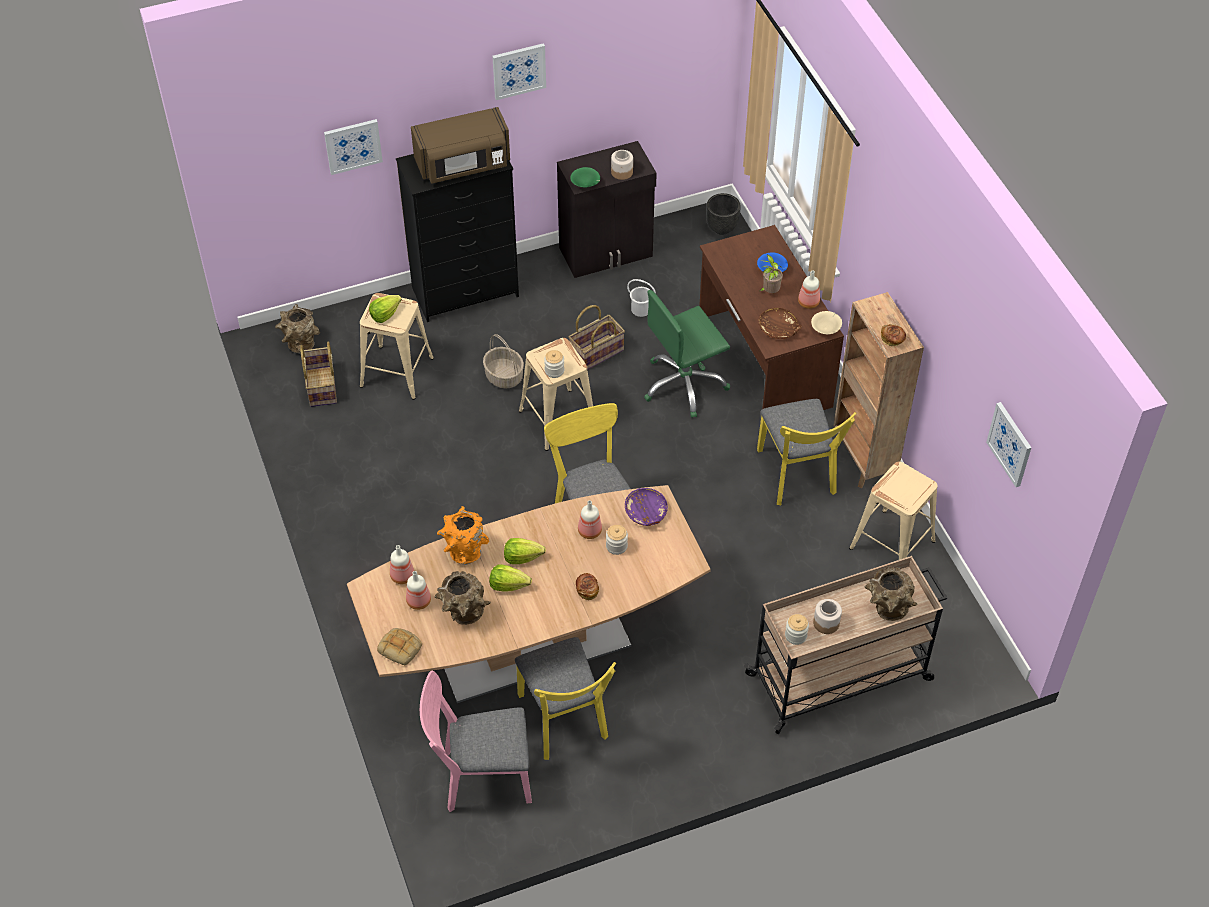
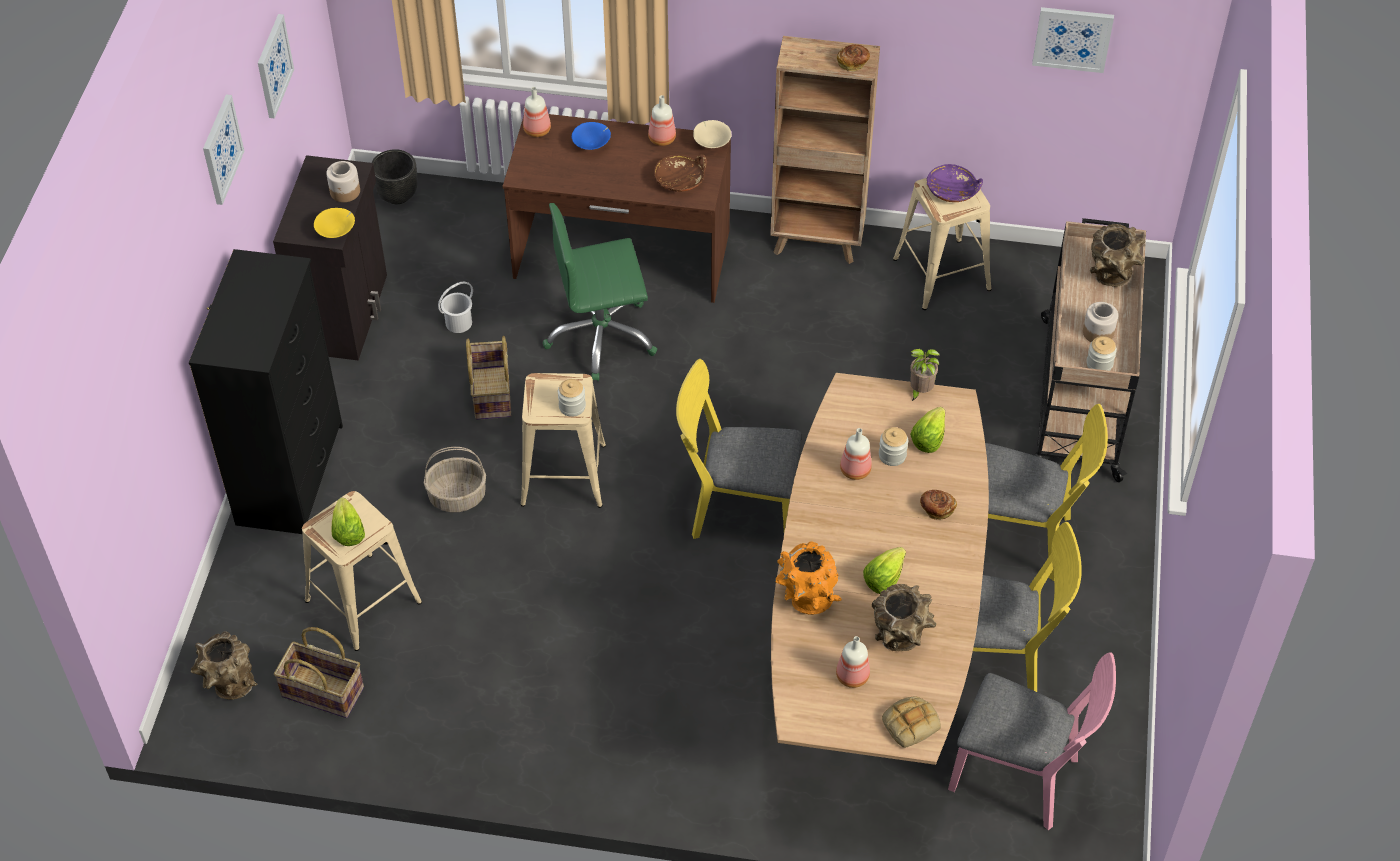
camera: 60 degrees left, 0 degrees up
(353, 146) = (154, 383): picture -> picture (273, 66)
(403, 576) = (804, 676): bottle -> bottle (538, 129)
(463, 165) = (262, 301): brown microwave -> none
(479, 777) = (1023, 778): pink chair -> pink chair turned 90 degrees counterclockwise
(522, 557) = (852, 548): lettuce -> lettuce (928, 439)
(585, 185) = (337, 232): green bowl -> yellow bowl
(646, 513) = (862, 408): purple bowl -> purple bowl (952, 191)
(684, 384) = (601, 337): green office chair -> green office chair turned 75 degrees clockwise
(769, 292) = (621, 161): potted plant -> potted plant (920, 391)
(797, 477) = (801, 304): yellow chair -> yellow chair (1024, 539)

